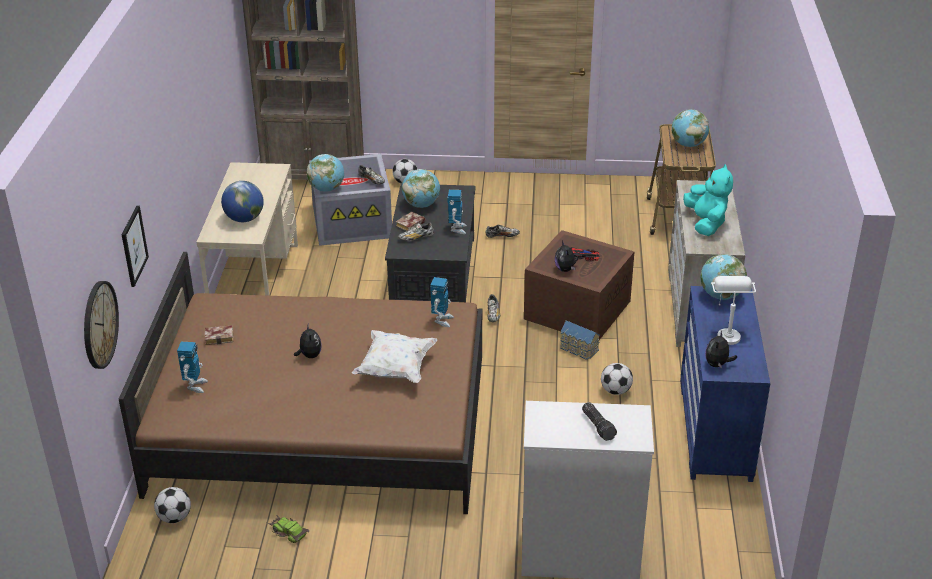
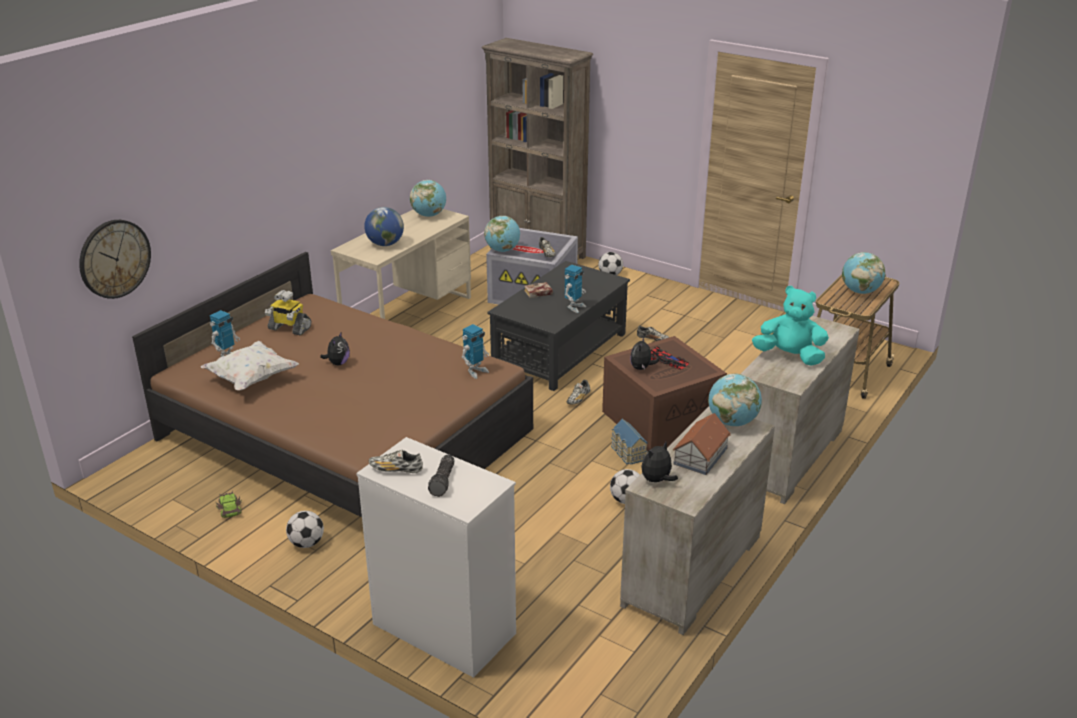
camera: 30 degrees right, 5 degrees down
(134, 246) = (206, 213): picture -> none
(174, 517) = (162, 463): football -> football (306, 543)
(220, 337) = (289, 328): book -> toy robot
(395, 369) = (393, 396): white pillow -> white pillow (251, 379)
(416, 238) = (531, 304): shoe -> shoe (396, 470)
(421, 205) = (564, 281): globe -> globe (429, 215)
(706, 223) = (789, 356): turquoise plush toy -> turquoise plush toy turned 90 degrees counterclockwise
(716, 429) = (693, 571): blue dresser -> beige dresser
(726, 332) = (700, 456): white table lamp -> toy house

